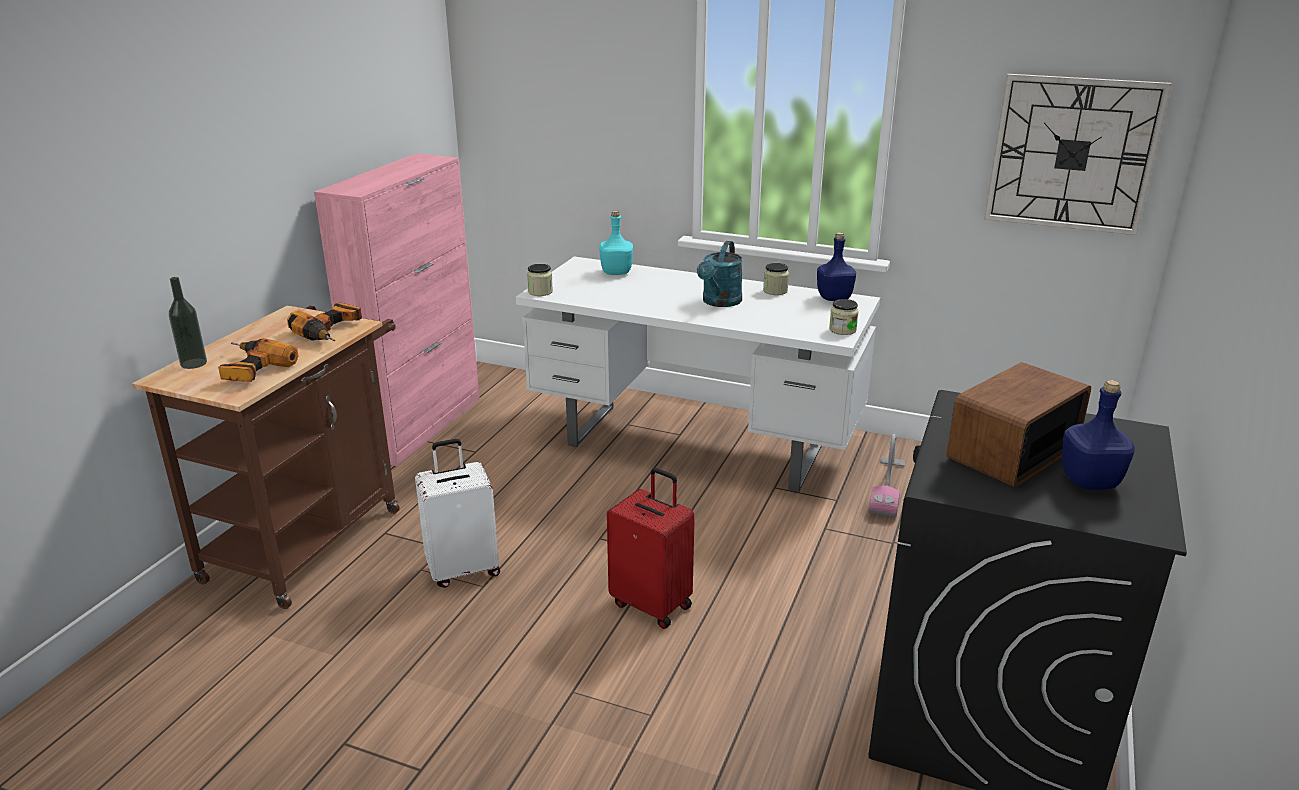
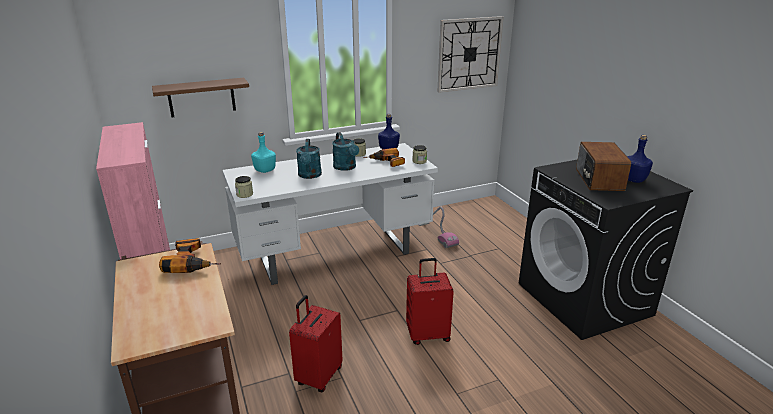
camera: 45 degrees left, 0 degrees up
(193, 363) = (133, 325): bottle -> none
(251, 370) = (189, 307): power drill -> power drill (387, 163)
(463, 569) = (318, 376): white suitcase -> red suitcase
(574, 143) = (201, 97): none -> brown shelf
(653, 296) = (309, 176): none -> turquoise watering can

